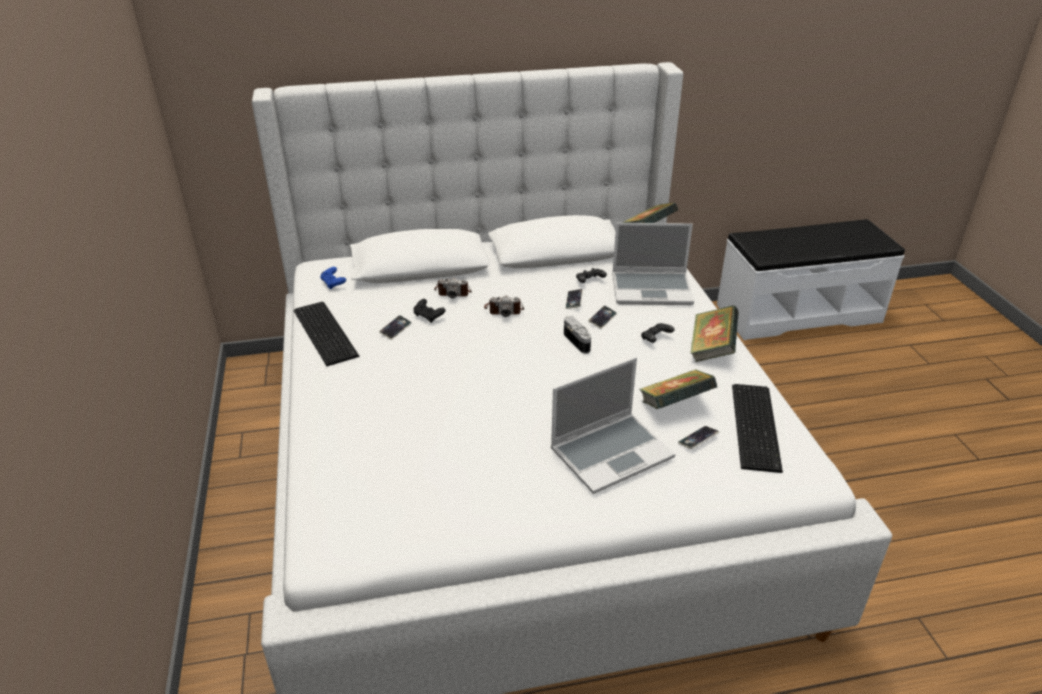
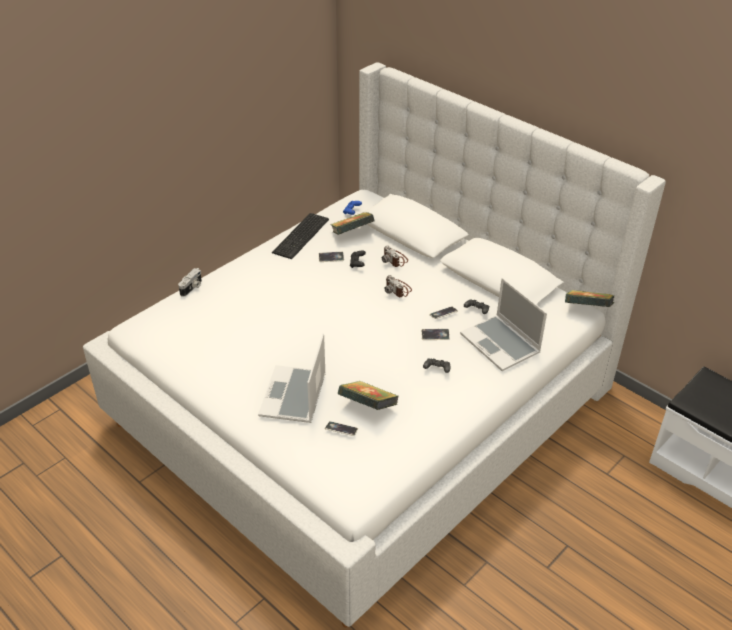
camera: 55 degrees right, 5 degrees up
(578, 341) = (396, 336): camera -> camera (192, 288)
(611, 453) = (294, 396): laptop -> laptop turned 75 degrees clockwise
(711, 349) = (453, 401): book -> book (352, 234)
(757, 426) = (382, 454): keyboard -> none

